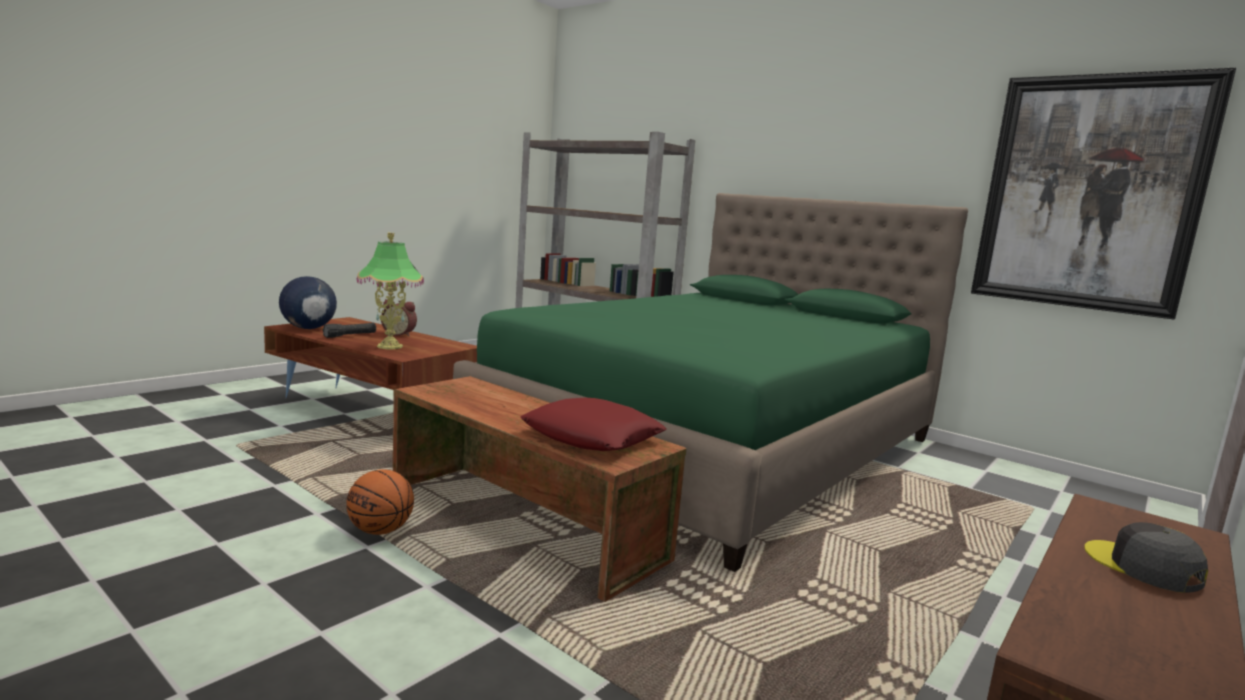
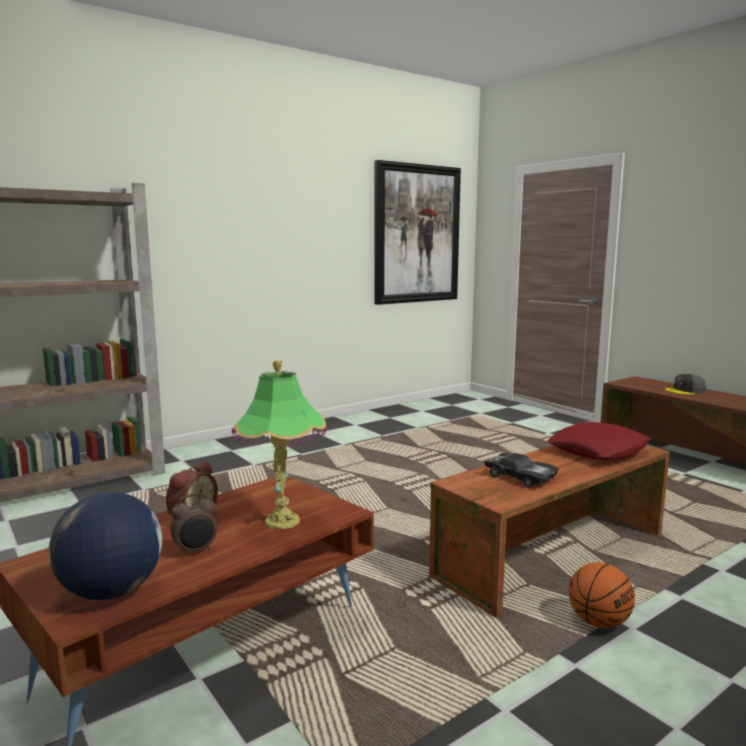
camera: 75 degrees left, 0 degrees up
(350, 336) = (196, 551): black flashlight -> alarm clock
(484, 399) = (520, 477): none -> black toy car
(715, 445) = (370, 467): green bed -> none

